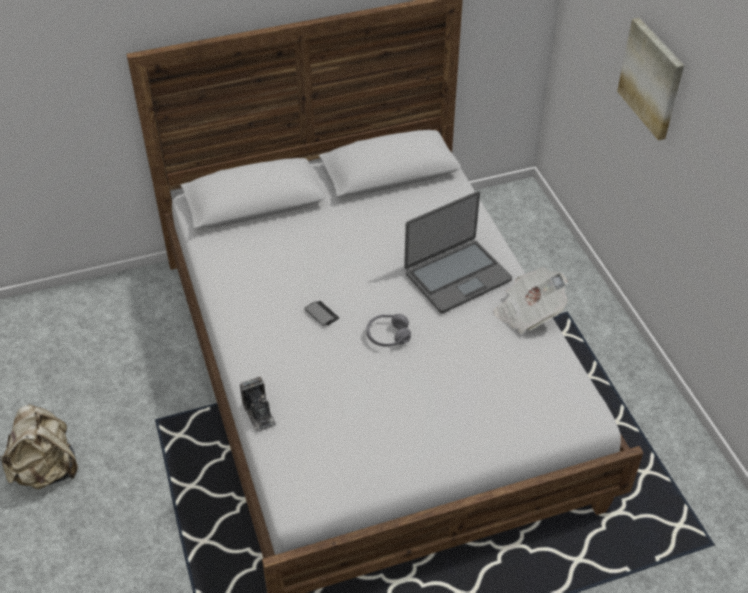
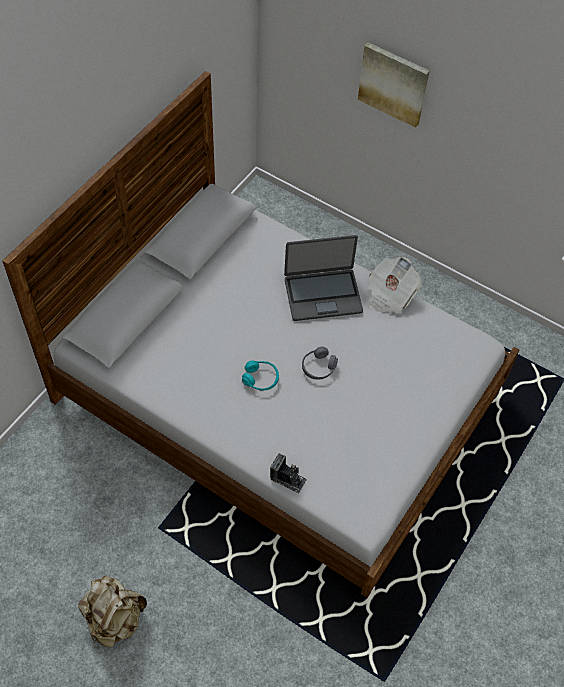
camera: 40 degrees left, 10 degrees up
(321, 314) = (260, 379): phone -> turquoise headphones
(457, 276) = (322, 294): laptop -> laptop turned 60 degrees clockwise

